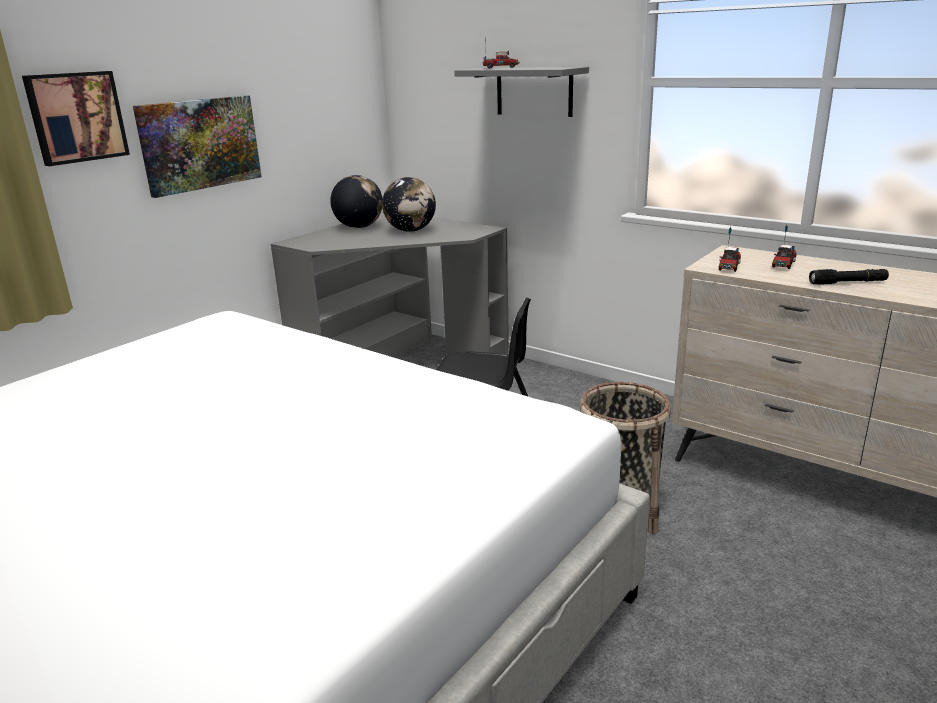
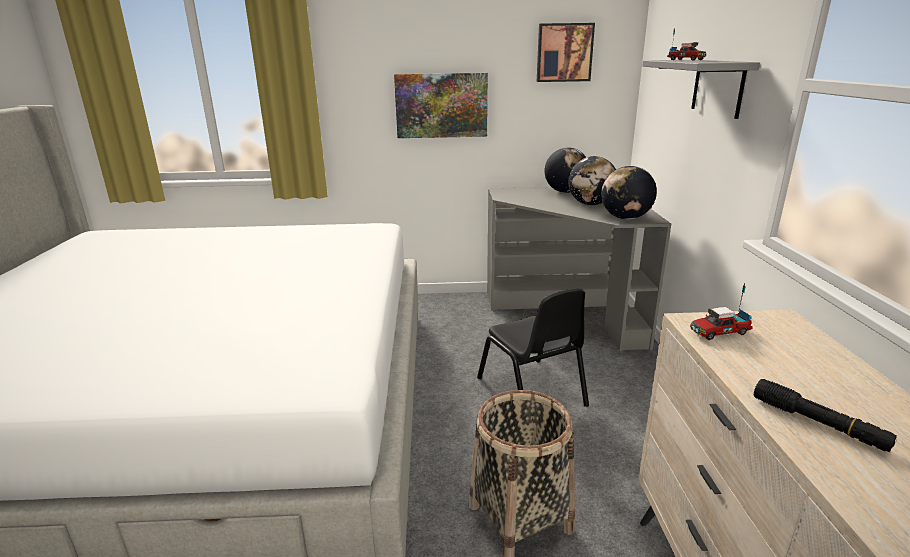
camera: 50 degrees right, 0 degrees up
(76, 117) = (355, 78): picture -> picture (564, 52)
(466, 233) = (625, 218): none -> globe
(783, 264) = (799, 361): toy truck -> none

